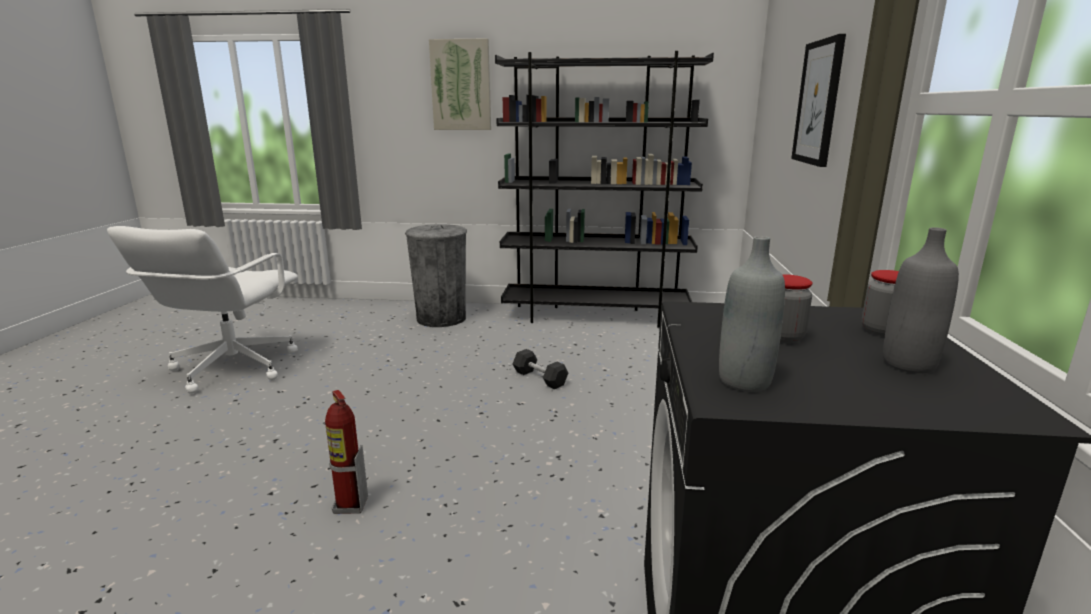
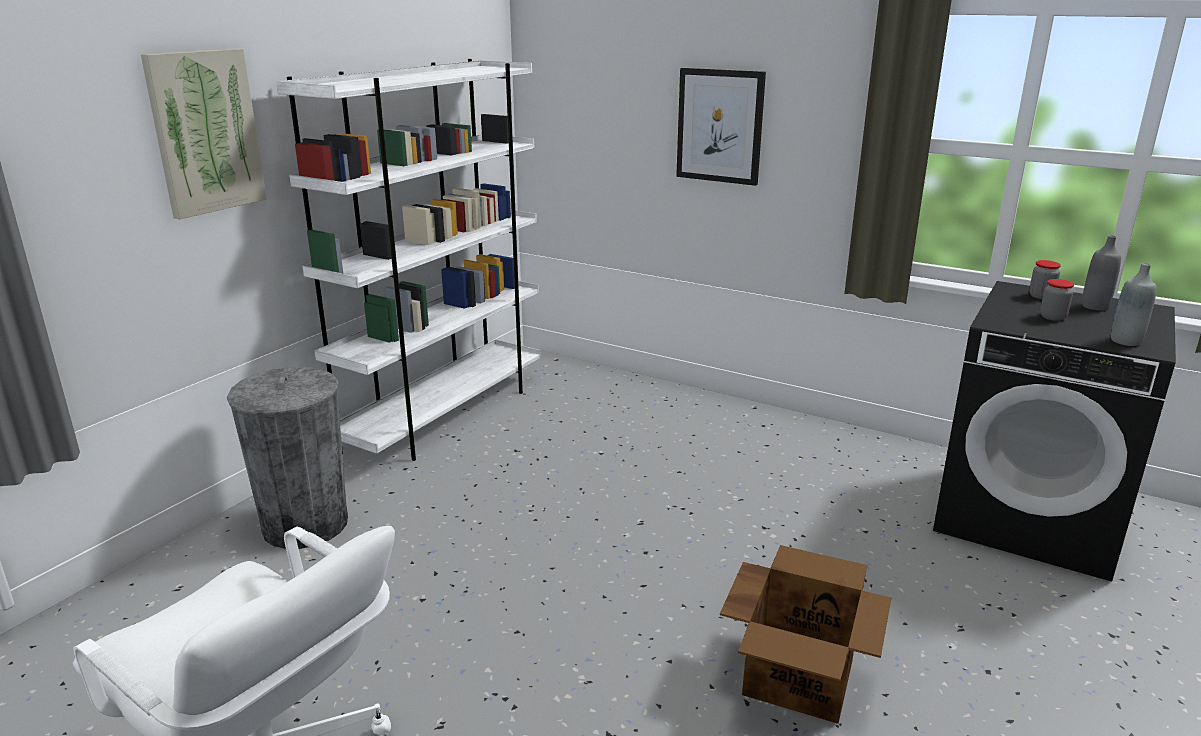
camera: 65 degrees left, 5 degrees up
(350, 505) = (799, 676): fire extinguisher -> cardboard box
(540, 378) = (589, 495): grey dumbbell -> none
(595, 316) = (445, 415): black bookcase -> white bookcase

